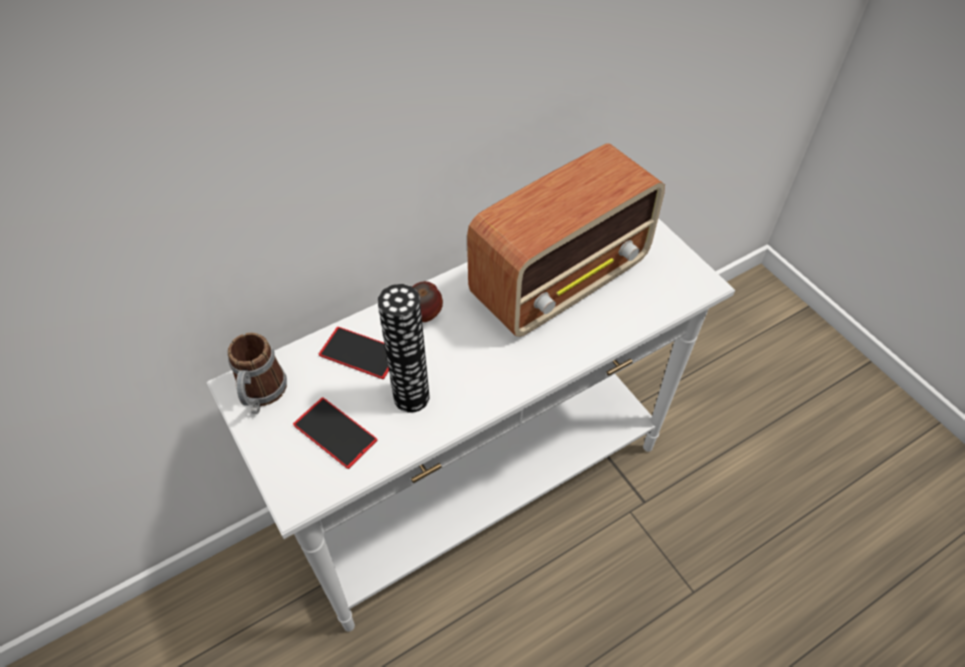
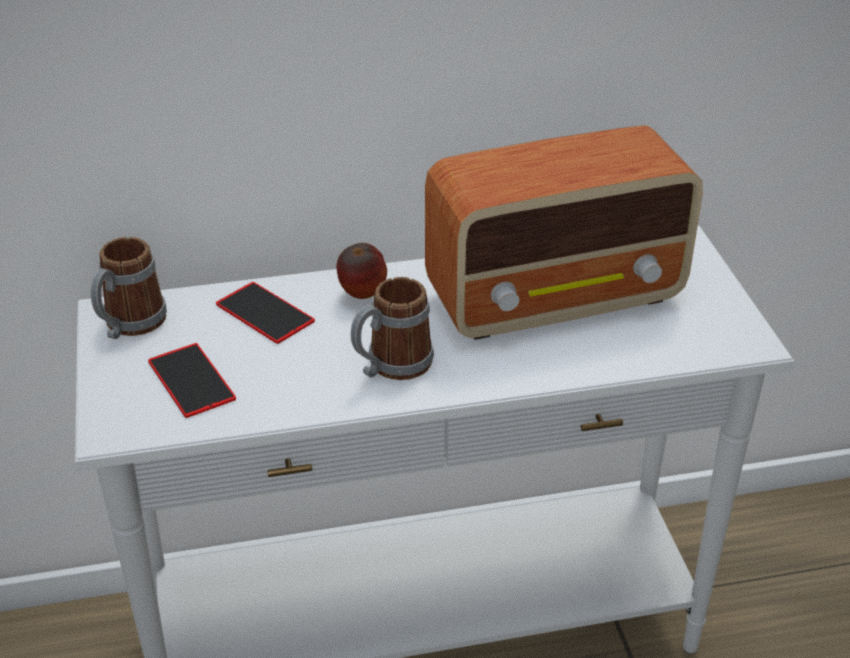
camera: 20 degrees right, 15 degrees down
(411, 397) = (301, 369): vase -> none
(475, 376) = (391, 367): none -> mug

